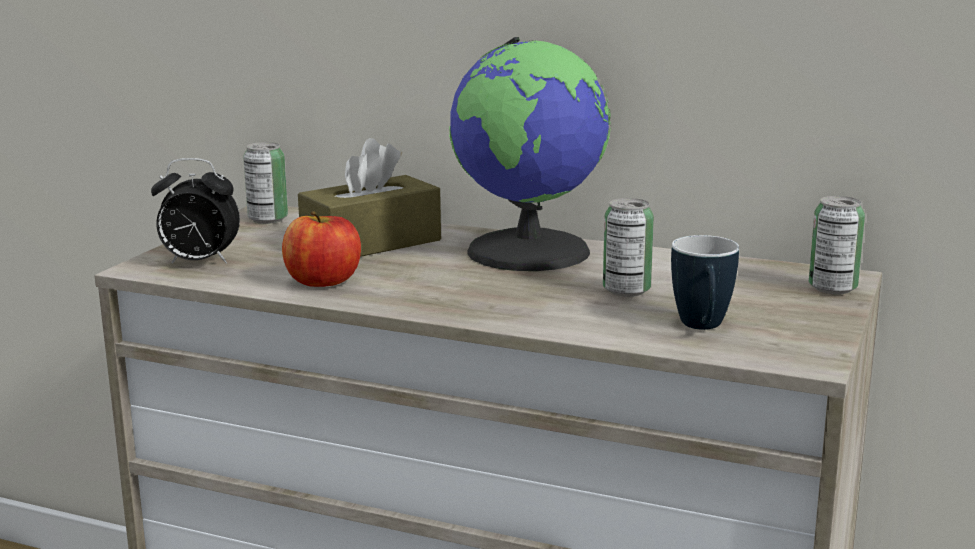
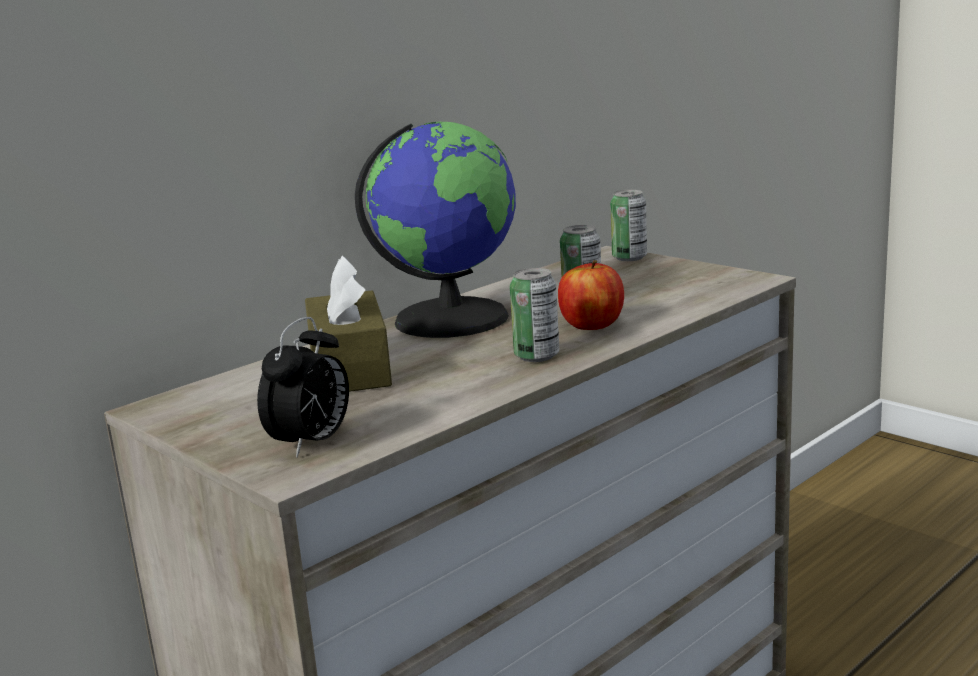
camera: 65 degrees left, 0 degrees up
(268, 219) = (193, 406): can -> can (536, 356)
(323, 281) = (446, 392): apple -> apple (591, 325)
(703, 328) = (680, 293): mug -> none

